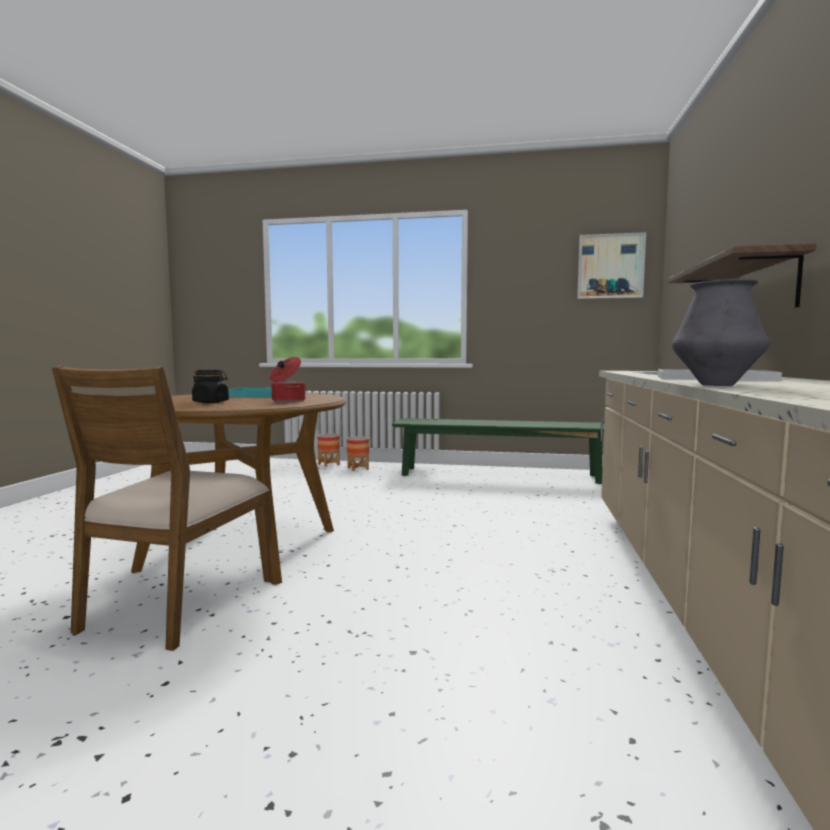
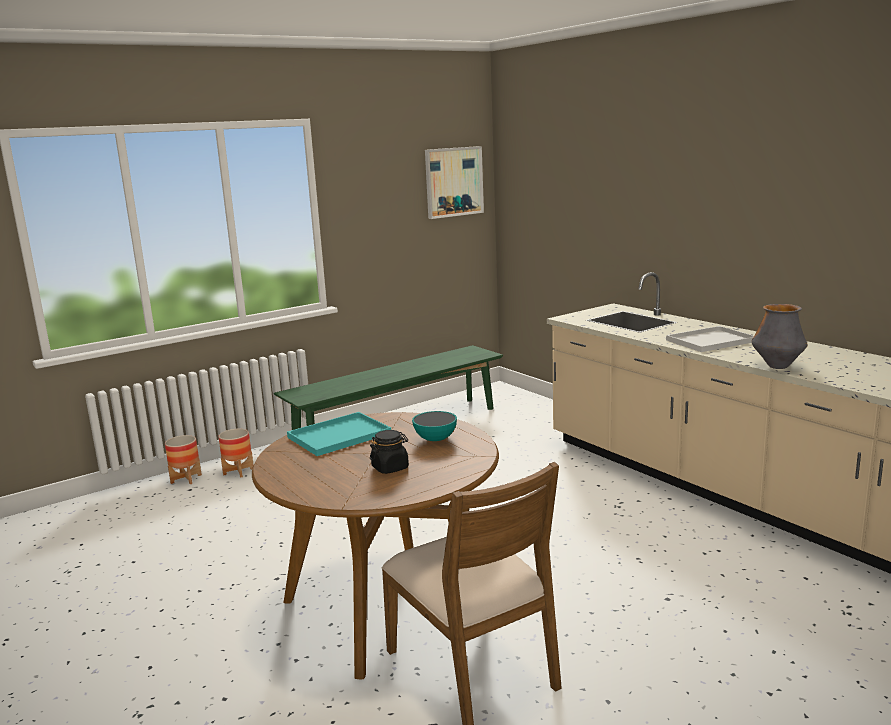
camera: 45 degrees left, 10 degrees up
(287, 401) = (435, 439): cooking pot -> bowl
(760, 288) = (671, 248): shelf -> none

